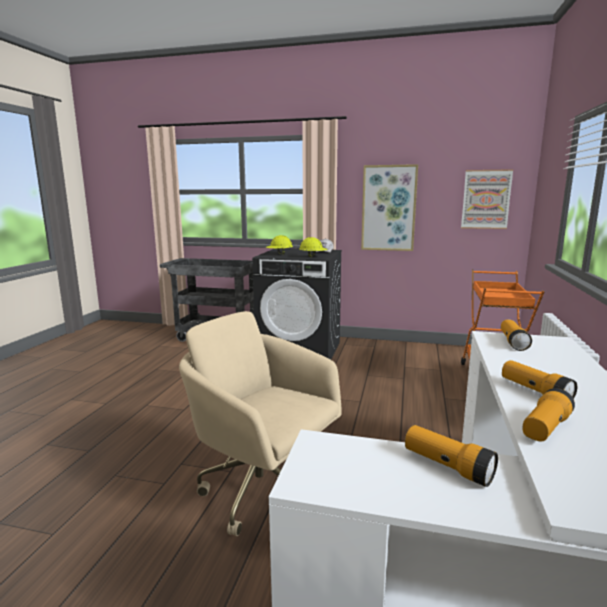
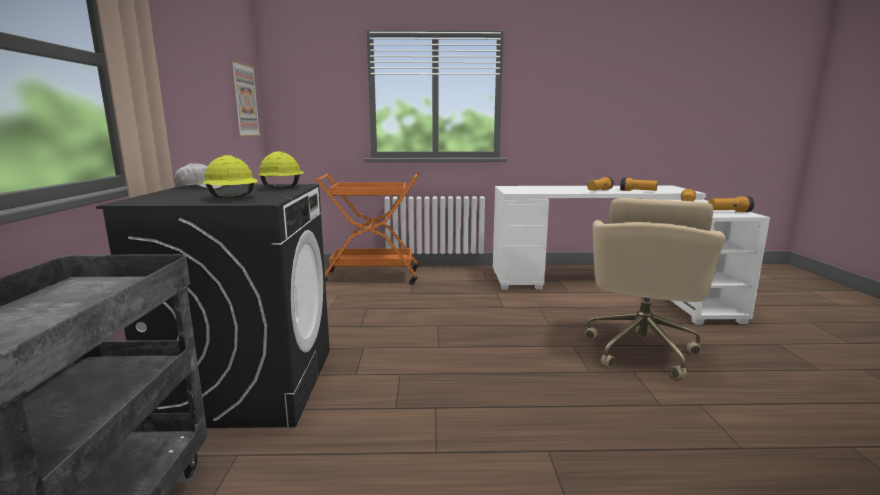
camera: 105 degrees left, 0 degrees up
(388, 208) = (189, 107): picture -> none
(513, 342) = (521, 190): flashlight -> flashlight (729, 212)

